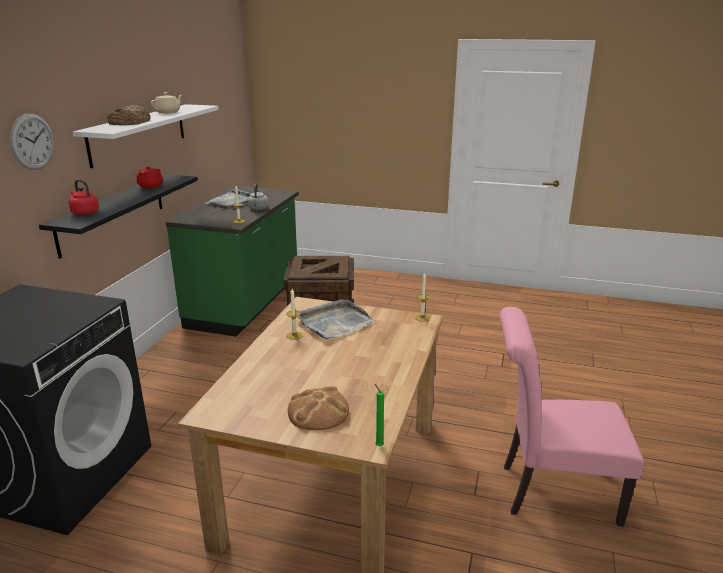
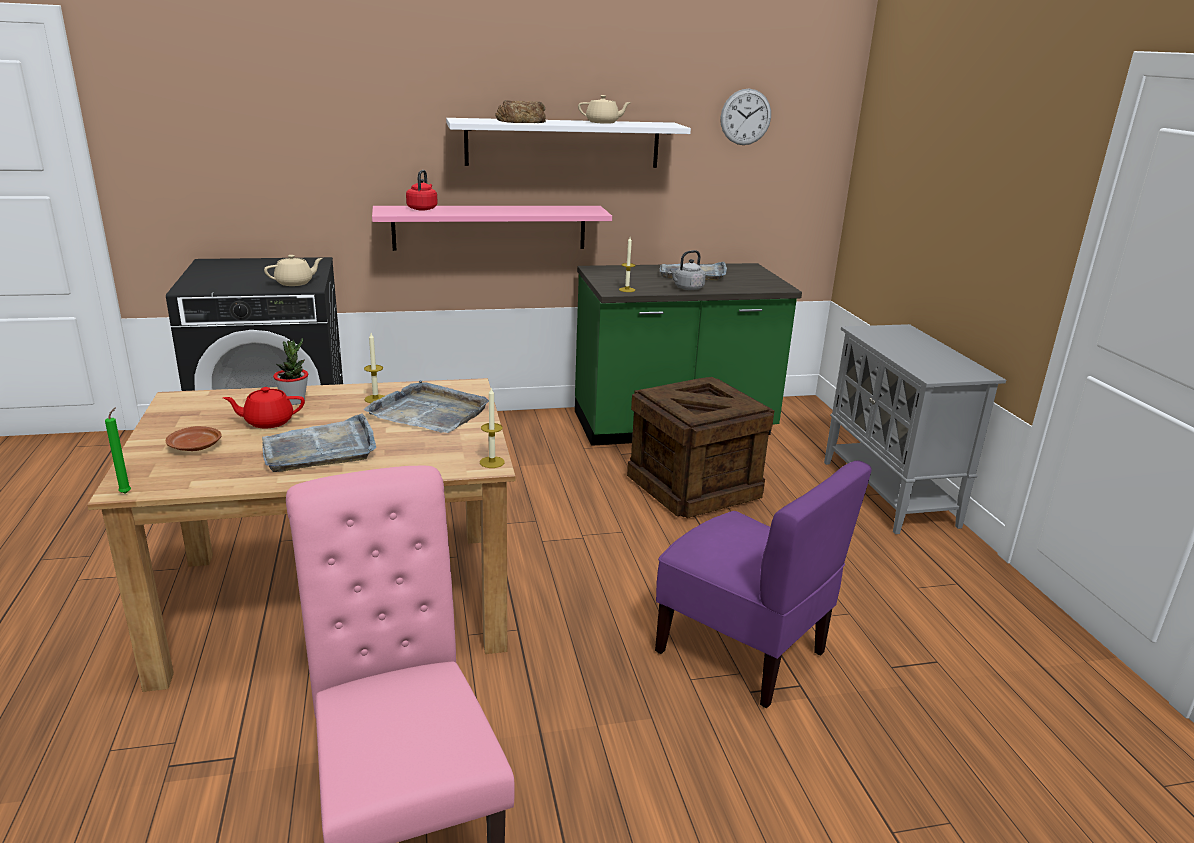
camera: 60 degrees right, 0 degrees up
(32, 141) = (384, 117): wall clock -> wall clock (745, 117)
(81, 307) = (295, 283): none -> beige teapot
(112, 213) = (490, 227): black shelf -> pink shelf
(150, 186) = (543, 209): red teapot -> red teapot (268, 422)
(266, 364) = (294, 401): none -> potted plant
(318, 412) = (195, 447): bread -> brown plate
(361, 365) = (320, 449): none -> grey tray
(377, 279) = (889, 494): none -> grey cabinet
(472, 358) = (742, 651): none -> purple chair

